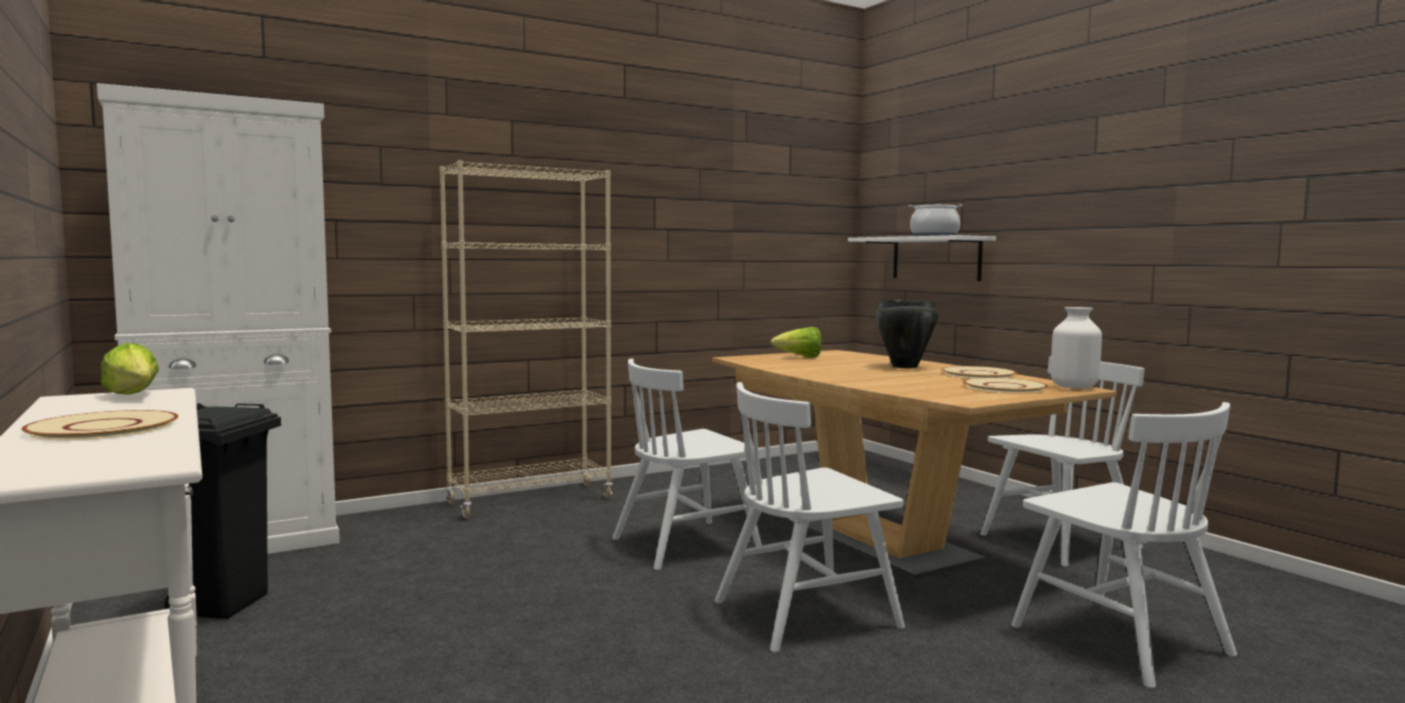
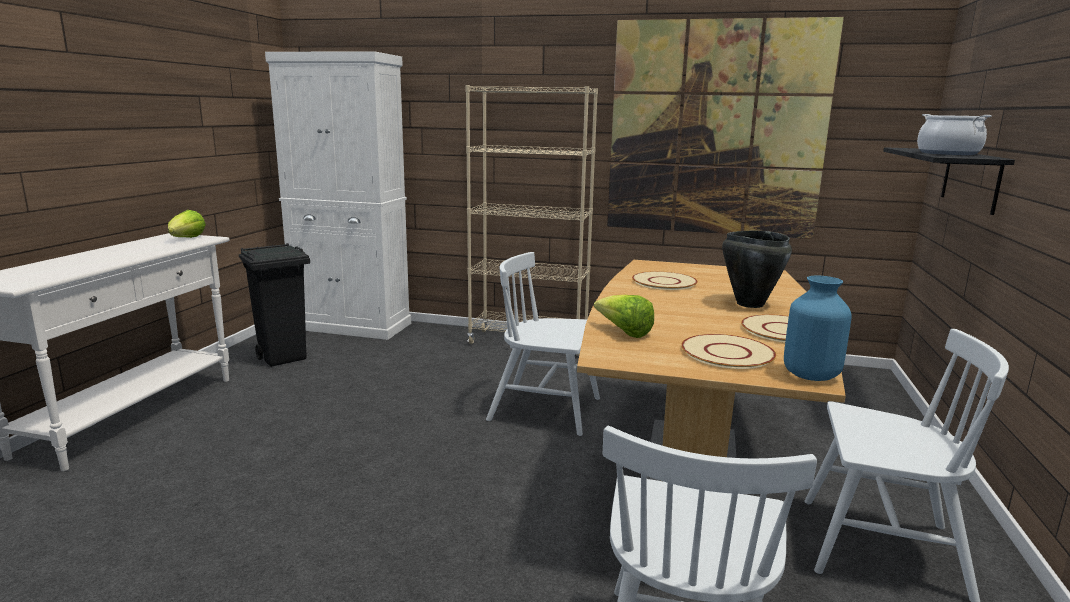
camera: 45 degrees right, 10 degrees up
(102, 428) = (98, 258): beige plate -> beige plate (663, 282)
(699, 224) = (715, 130): none -> picture
(800, 357) = (703, 273): lettuce -> lettuce (624, 332)
(807, 614) = (498, 496): white chair -> none
(936, 258) = (970, 179): white shelf -> black shelf
(1074, 387) = (811, 375): white vase -> blue vase

